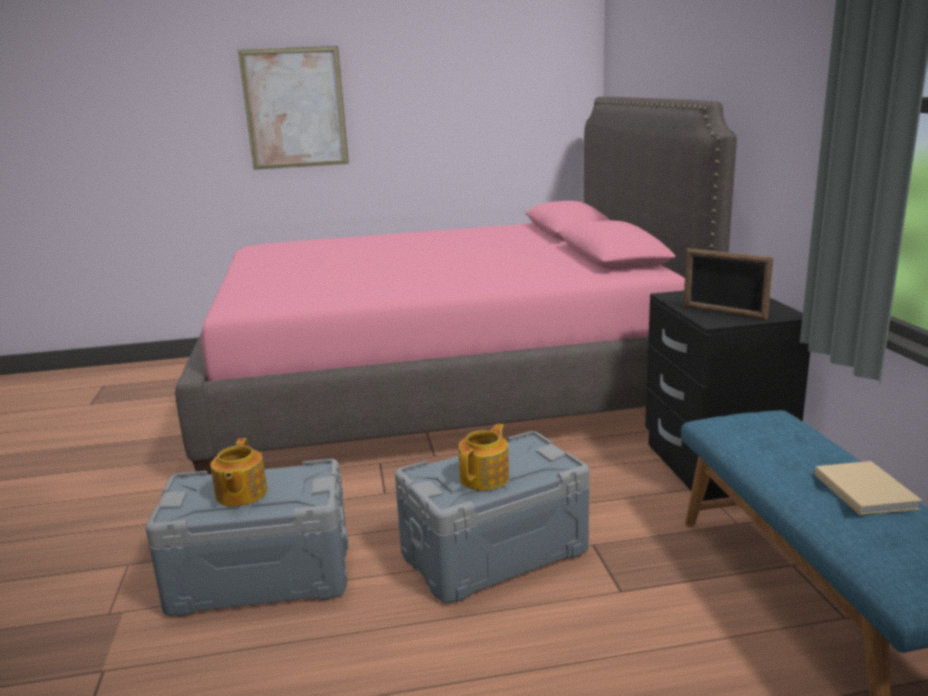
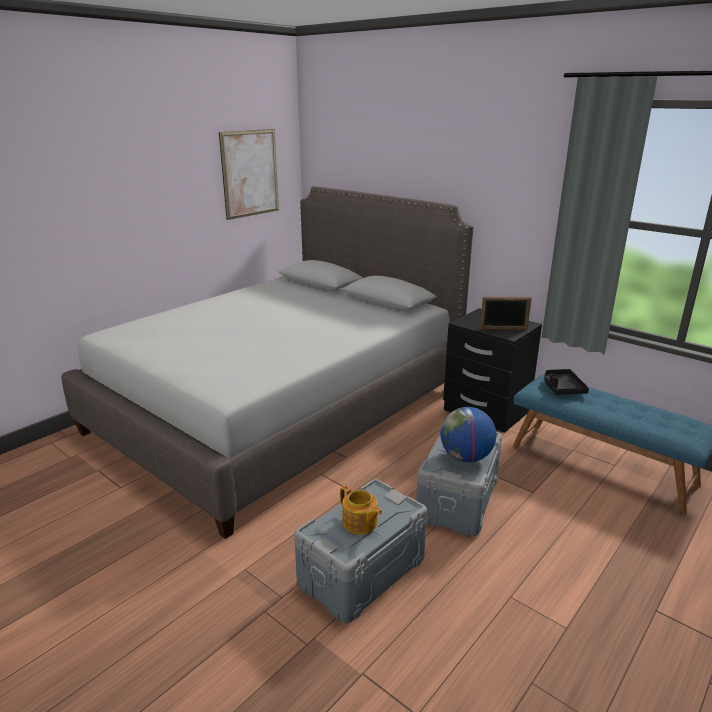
camera: 40 degrees left, 5 degrees up
(295, 108) = (101, 210): picture -> picture (250, 173)
(442, 388) = (281, 409): pink bed -> grey bed
(485, 477) = (465, 457): teapot -> globe
(773, 432) = (562, 388): none -> black tray
(865, 490) = (628, 405): beige book -> none

